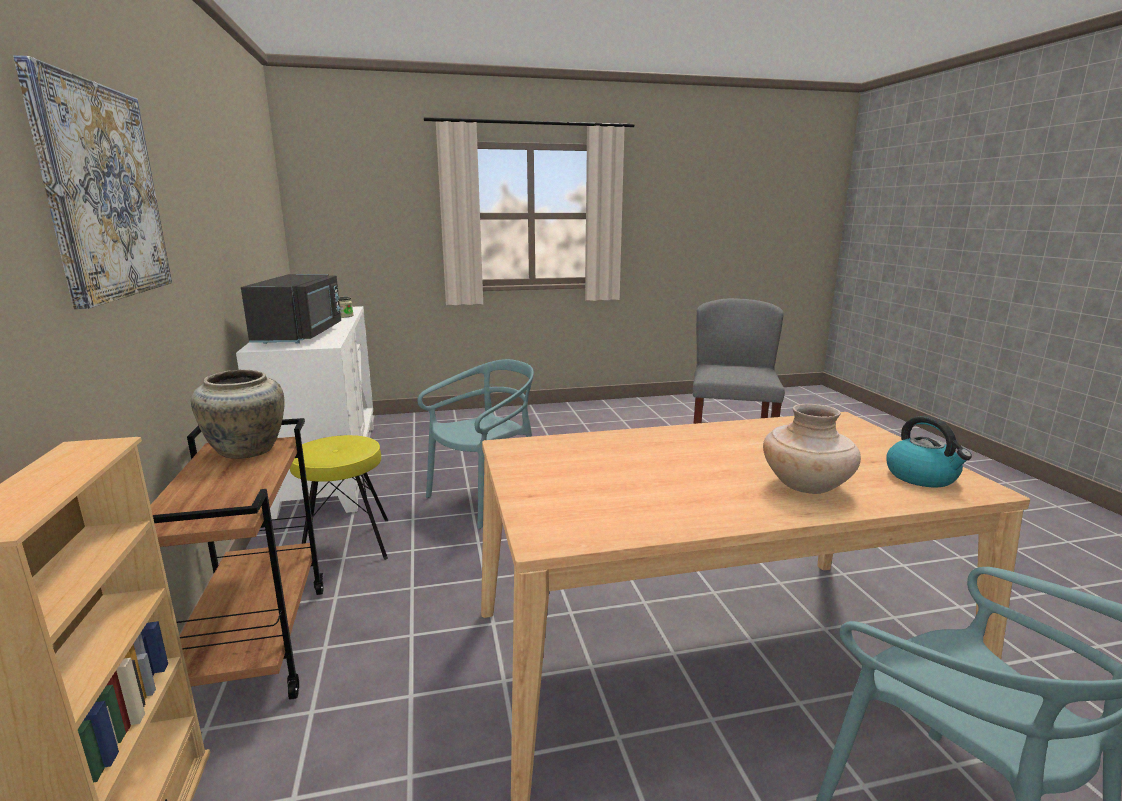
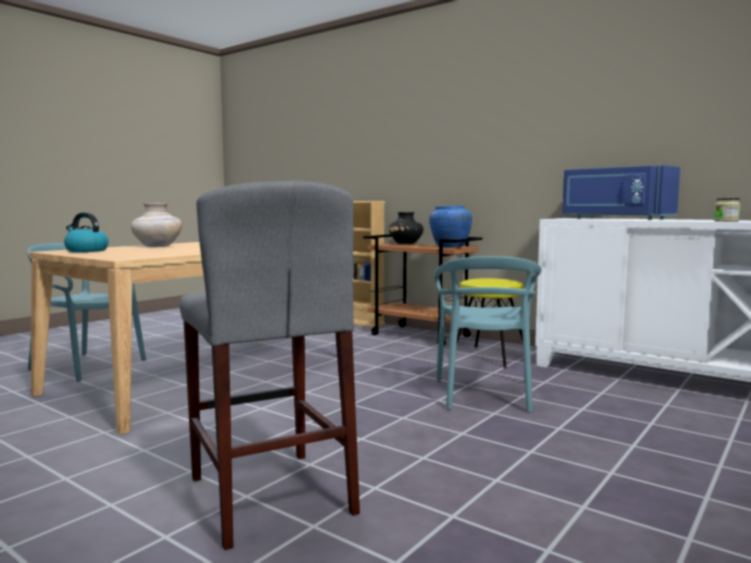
camera: 140 degrees right, 10 degrees down
(102, 192) = (444, 121): picture -> none
(177, 506) = (406, 244): none -> black vase
(246, 451) = (449, 247): beige vase -> blue vase
(301, 335) = (614, 219): black microwave -> blue microwave

